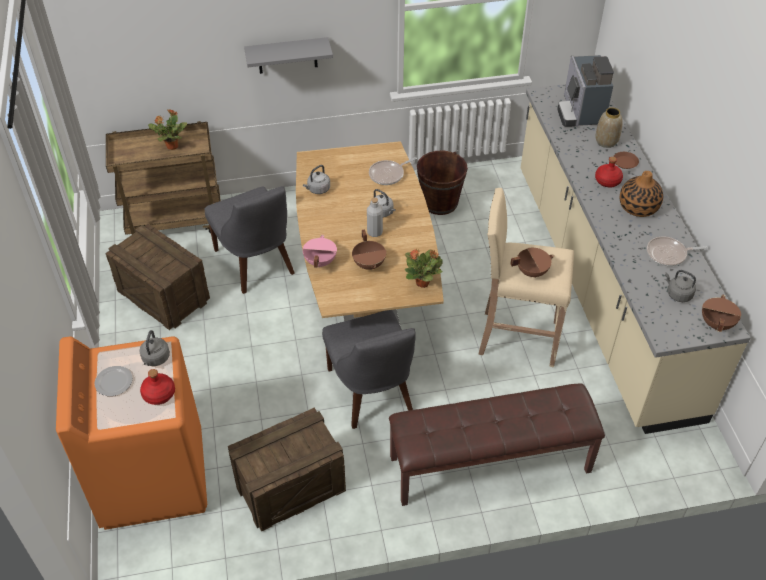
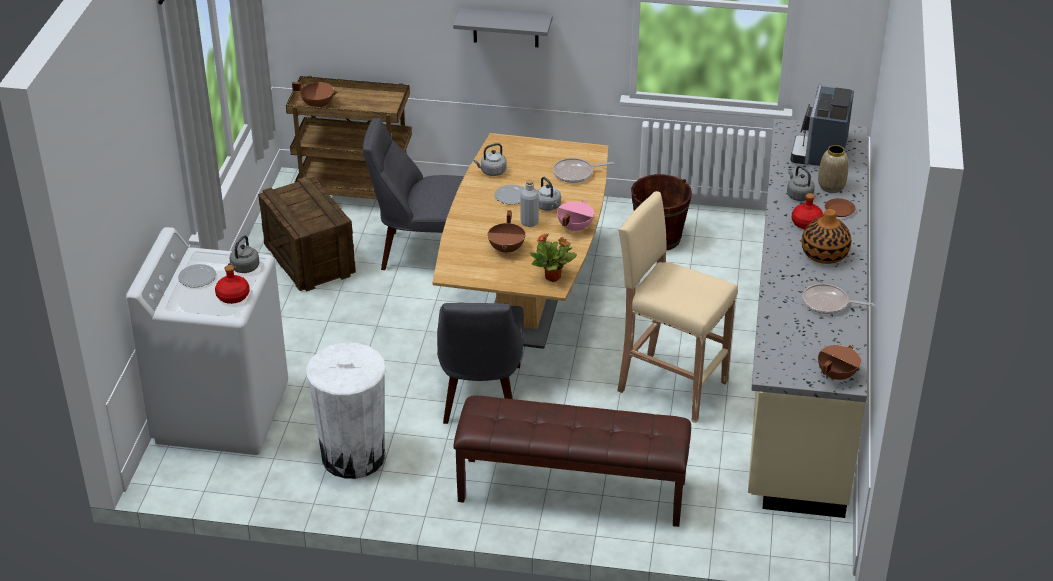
camera: 20 degrees right, 10 degrees down
(152, 477) = (221, 413): orange washing machine -> white washing machine
(172, 146) = (362, 102): potted plant -> none
(256, 264) = (420, 252): grey chair -> grey chair turned 105 degrees clockwise
(291, 486) = (353, 456): crate -> white trash can
(319, 261) = (457, 235): pink cooking pot -> pink cooking pot (574, 227)
(346, 210) = (510, 196): none -> plate
(531, 271) = (675, 292): brown cooking pot -> brown cooking pot (318, 105)
(677, 294) = (812, 340): grey kettle -> grey kettle (798, 195)

